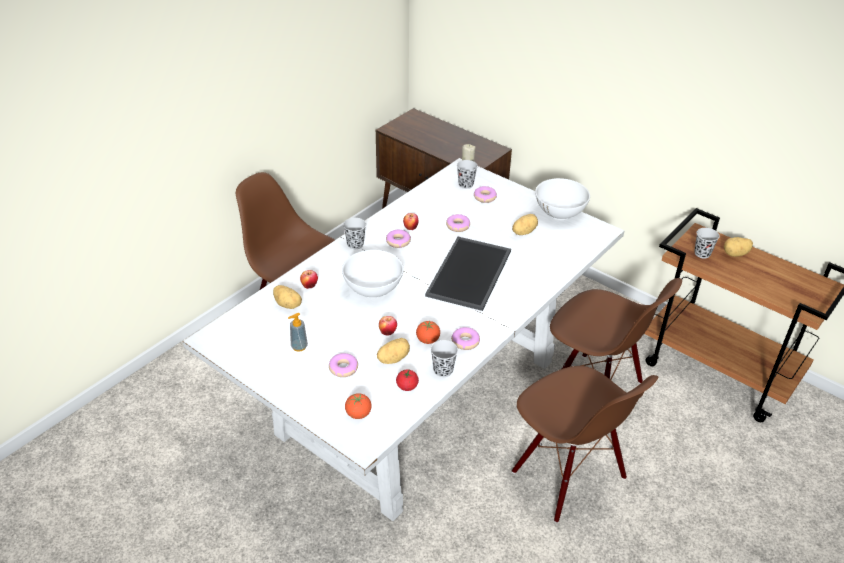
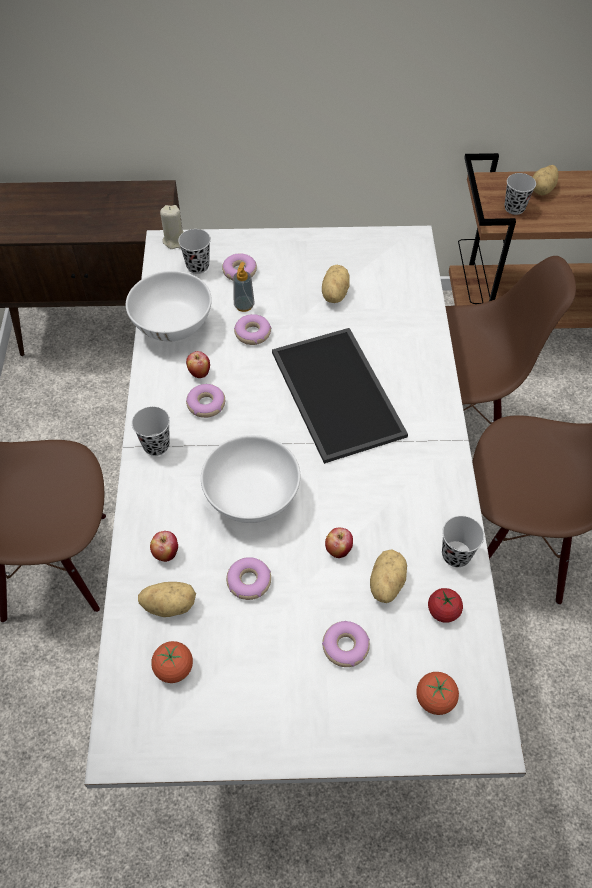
camera: 40 degrees left, 15 degrees up
(299, 346) = (256, 659): soap dispenser -> soap dispenser (244, 305)
(427, 340) = (394, 525): tomato -> tomato (174, 668)
(465, 342) = (435, 495): donut -> donut (249, 581)
(560, 213) = (344, 242): white bowl -> white bowl (173, 326)

